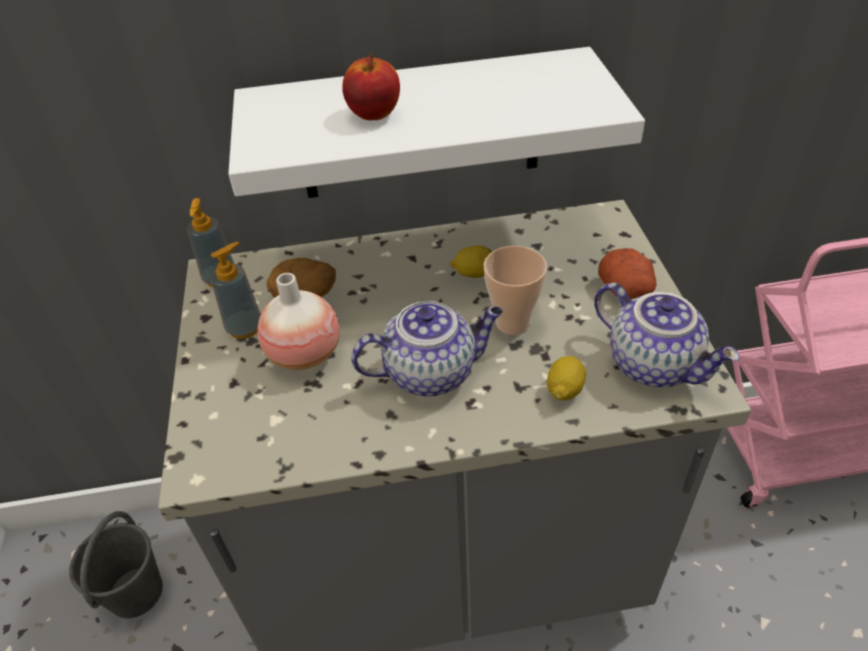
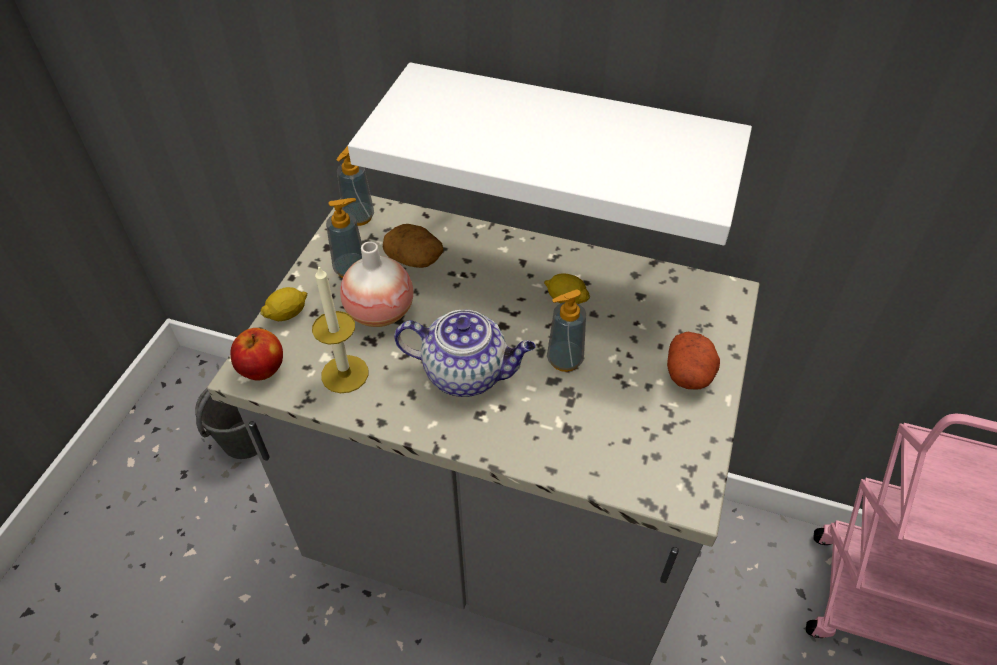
camera: 25 degrees right, 5 degrees up
(308, 426) = (345, 374): none -> candle
(374, 114) = (498, 130): apple -> apple (262, 369)
(512, 323) = (564, 360): cup -> soap dispenser
(564, 389) = (564, 439): lemon -> lemon (287, 314)
(654, 364) = (661, 454): teapot -> none

